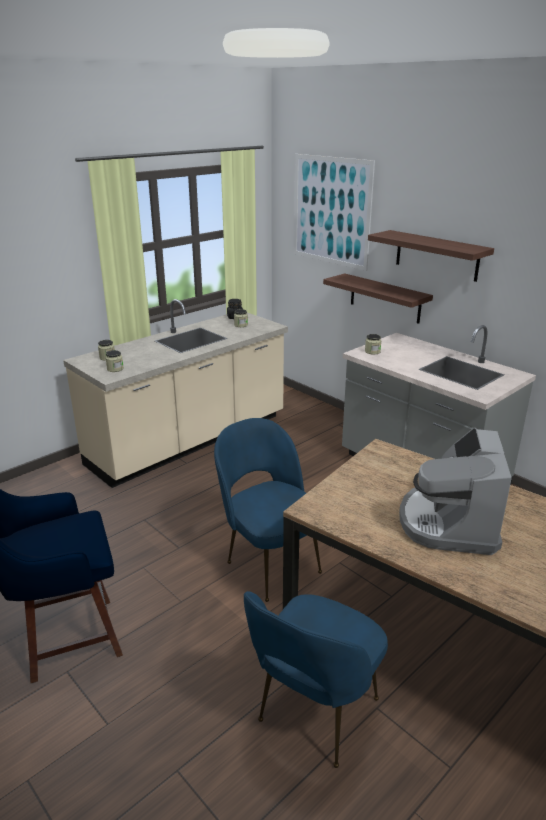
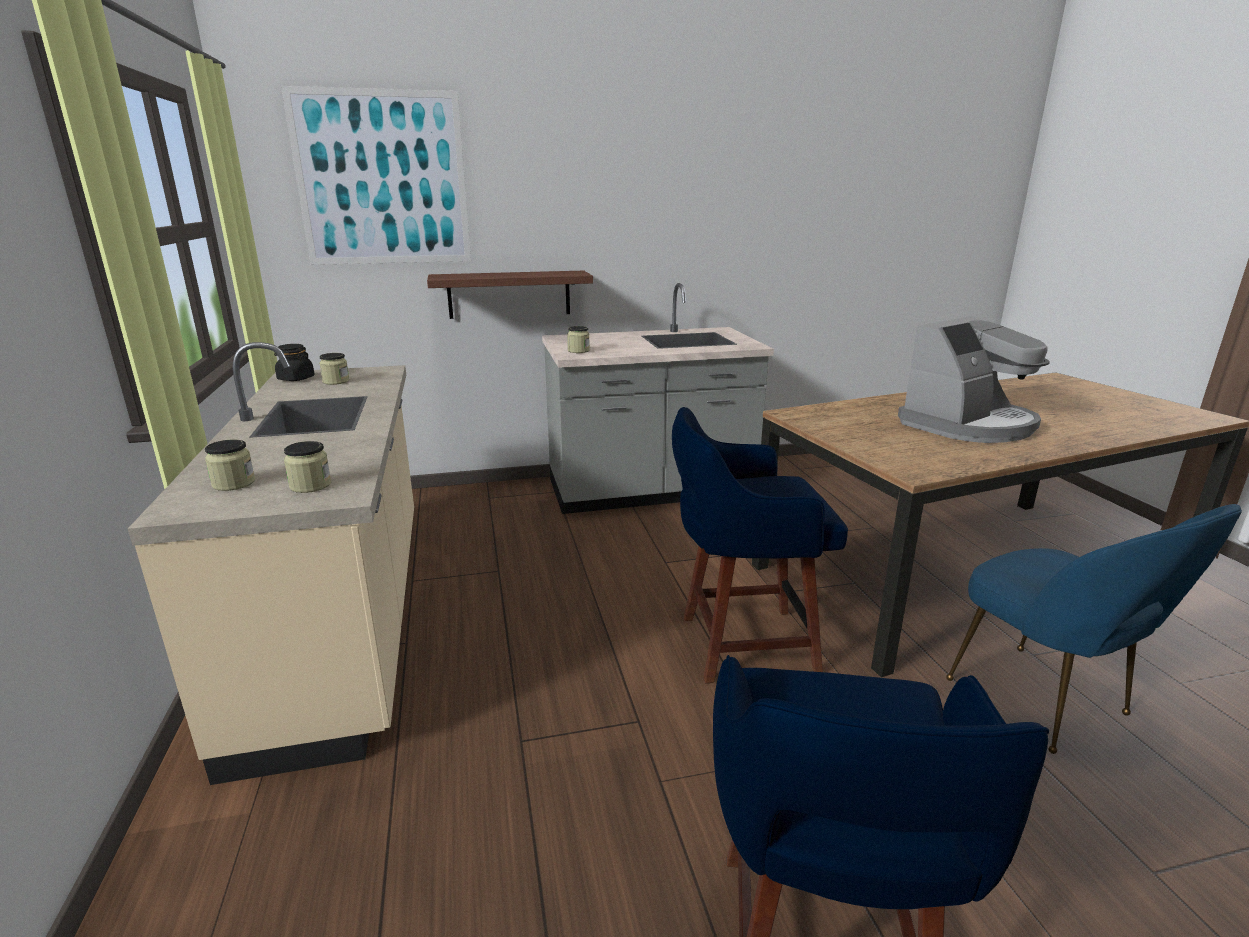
camera: 60 degrees left, 5 degrees down
(269, 563) = (741, 644): blue chair -> blue stool
(436, 255) = (581, 216): shelf -> none
(449, 523) = (968, 425): coffee machine -> coffee machine turned 75 degrees counterclockwise

